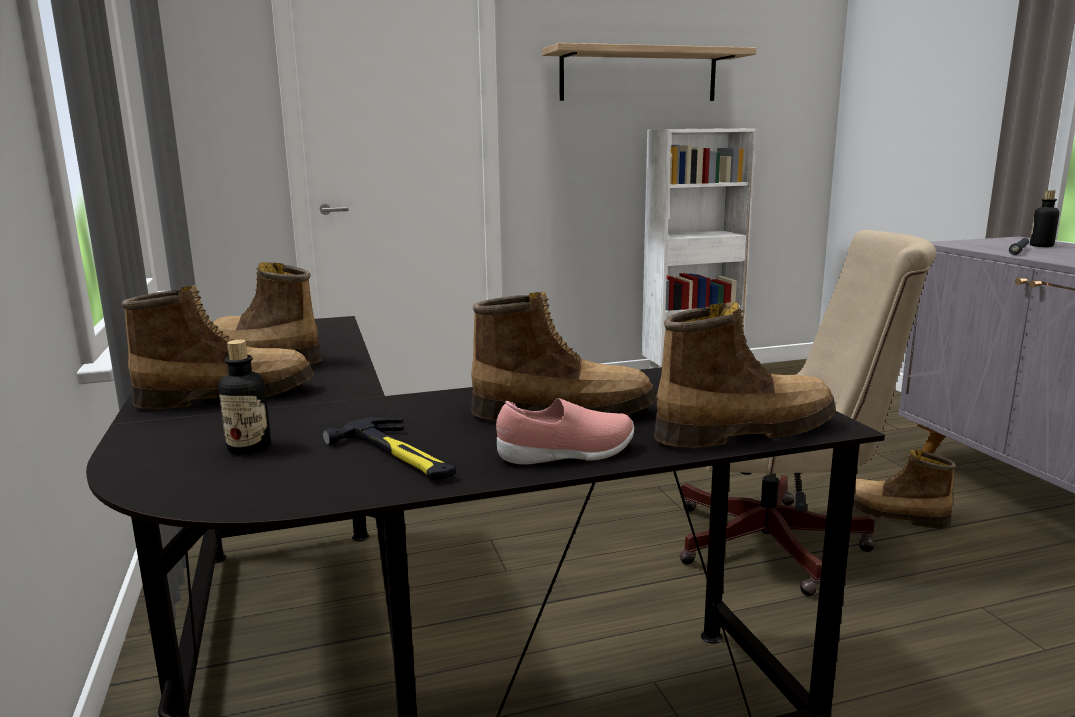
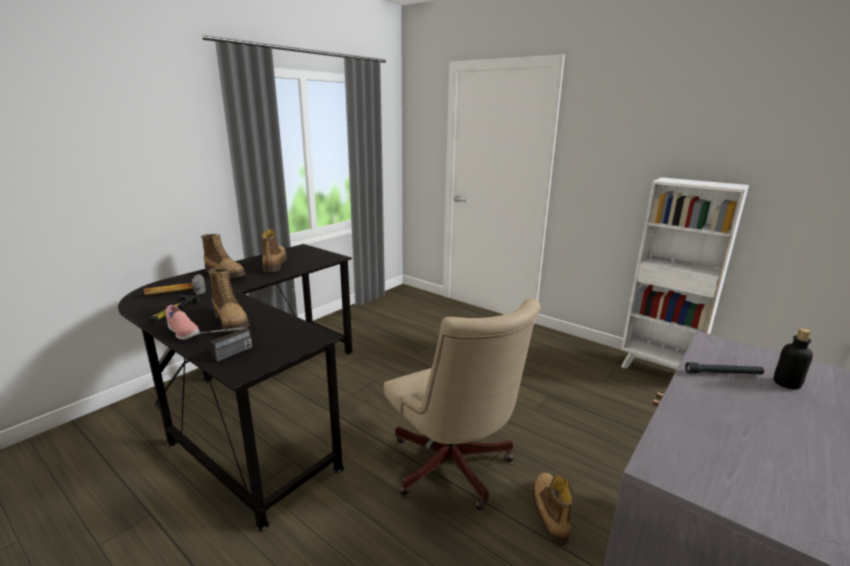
camera: 55 degrees right, 5 degrees up
(249, 448) = (176, 291): bottle -> hammer
(639, 75) = (663, 135): shelf -> none
(743, 431) = (223, 357): boot -> radio

